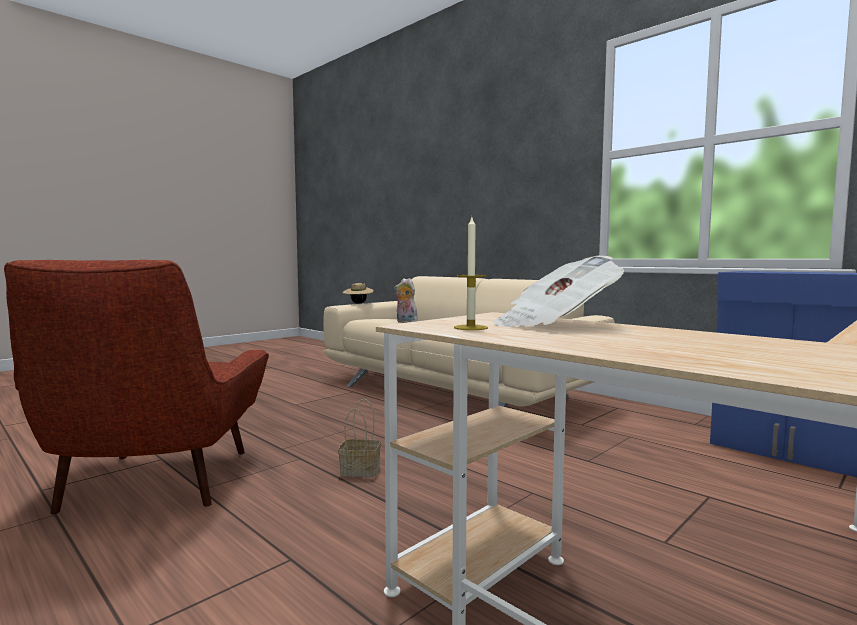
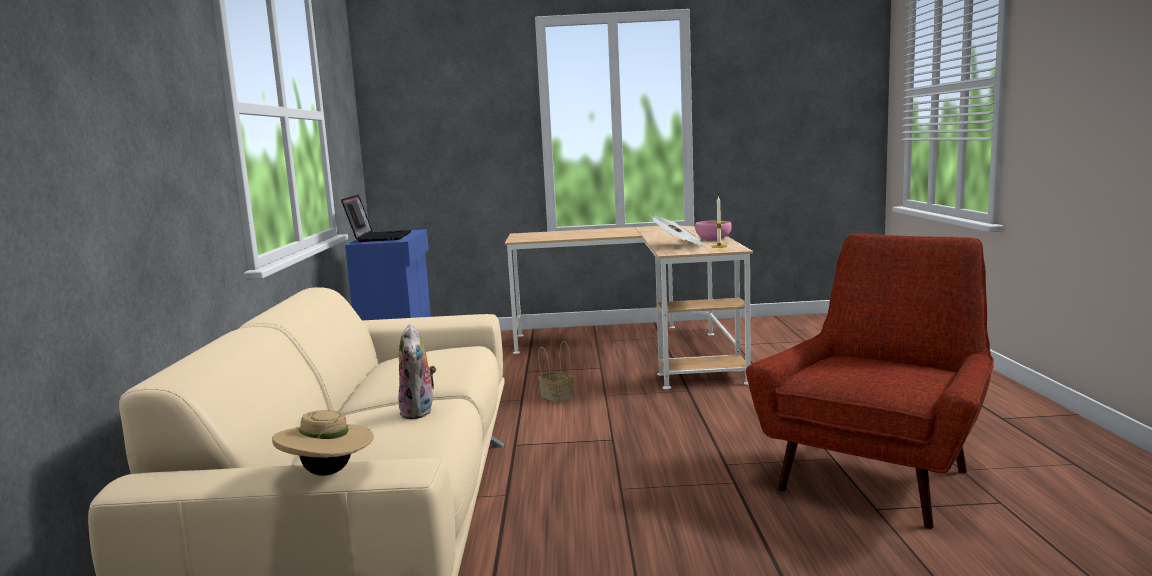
camera: 135 degrees left, 5 degrees up
(361, 470) = (687, 437): basket -> basket (555, 396)
(581, 343) = (712, 239): none -> pink bowl
(792, 272) = (379, 237): none -> laptop

